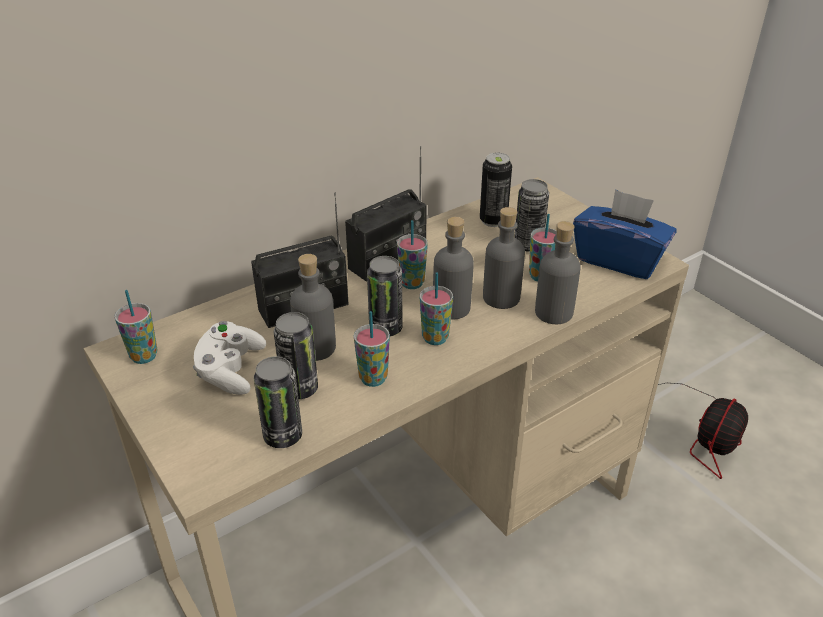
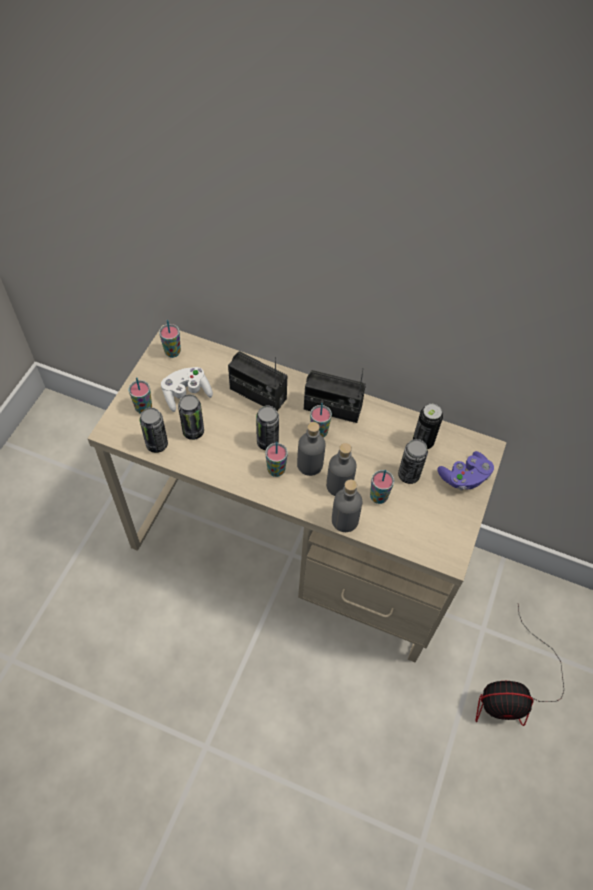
camera: 55 degrees right, 20 degrees up
(315, 347) = (229, 419): grey bottle -> none
(373, 378) = (222, 459): cup -> cup (144, 408)
(560, 214) = (464, 477): none -> purple game controller
(619, 259) = (434, 535): blue tissue box -> none

